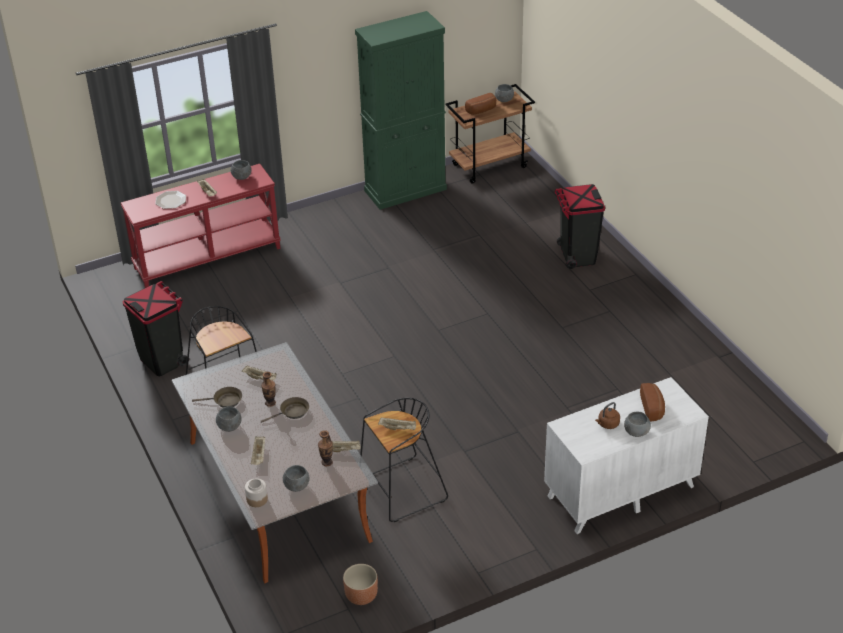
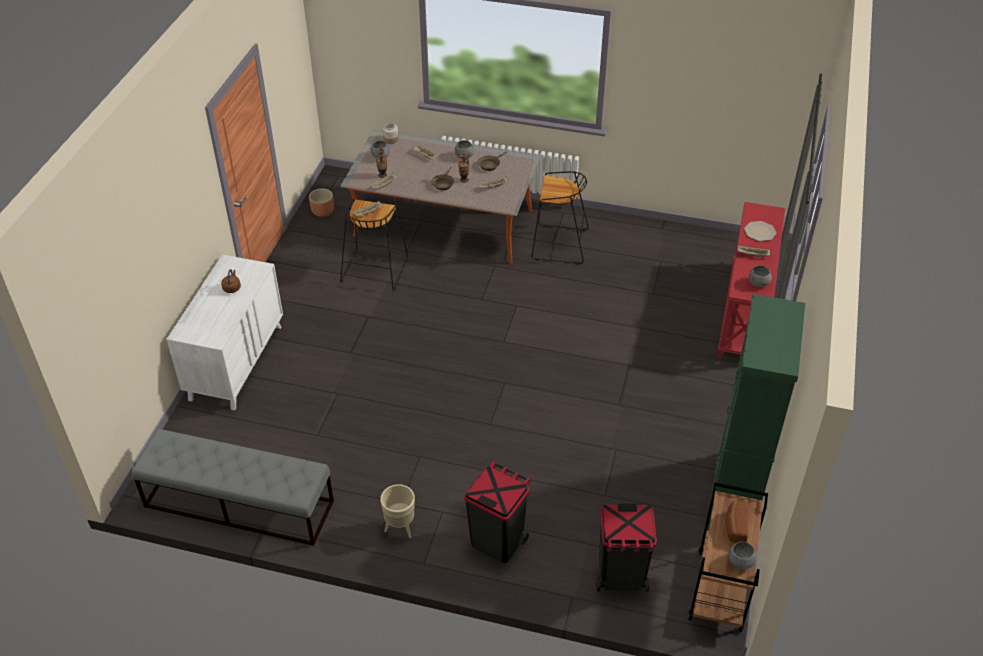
camera: 130 degrees right, 5 degrees up
(162, 360) = (633, 234): black trash can -> black trash can (621, 577)
(628, 299) = (400, 529): none -> beige planter
(636, 432) = (207, 295): grey bowl -> none
(653, 408) = (211, 318): bread -> none
(724, 383) = (238, 504): none -> grey bench

